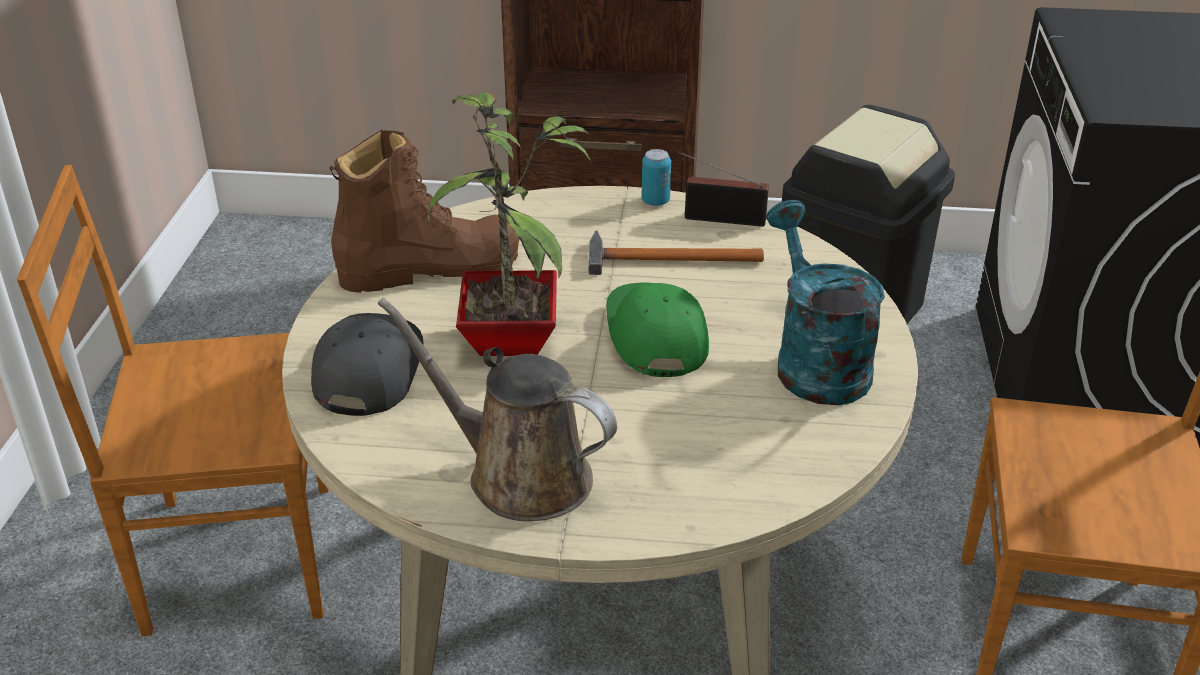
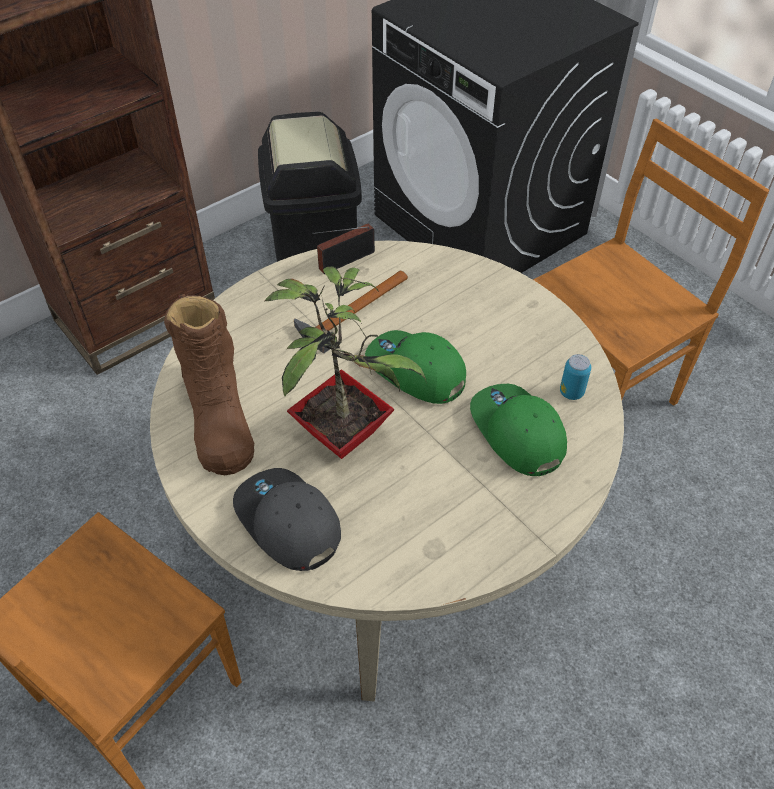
camera: 45 degrees left, 15 degrees up
(429, 267) = (218, 417): brown boot -> brown boot turned 135 degrees clockwise
(518, 475) = (469, 521): brown watering can -> none
(655, 201) = (290, 272): can -> can (571, 392)
(679, 442) = (516, 433): none -> green cap
(815, 362) = (513, 330): turquoise watering can -> none

